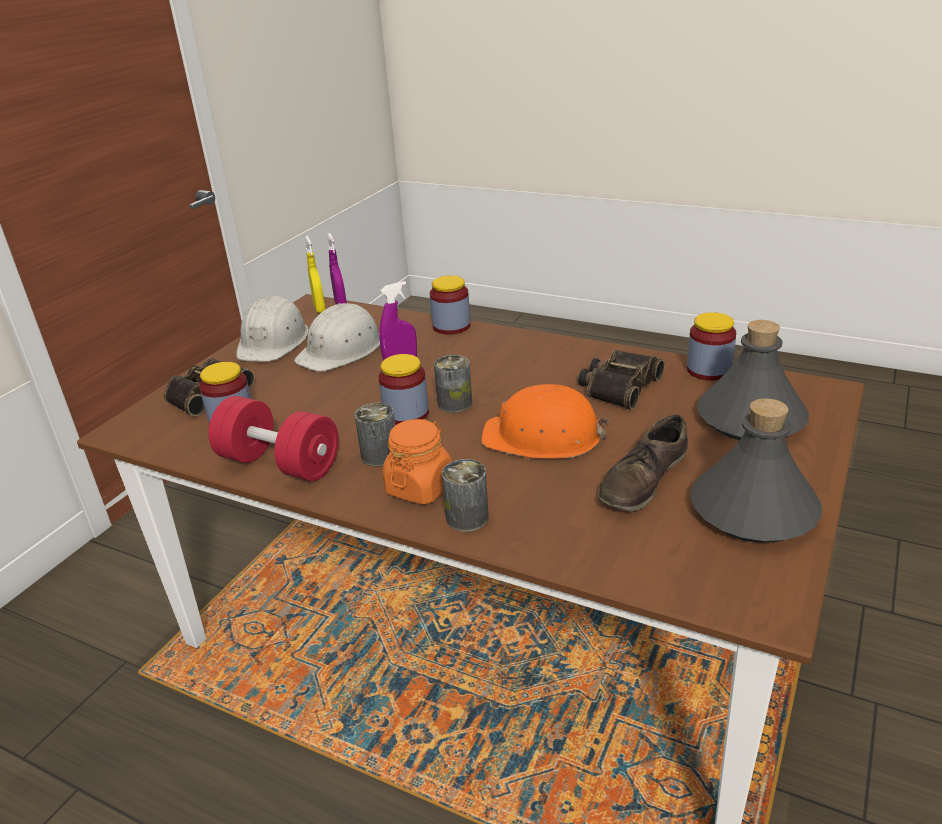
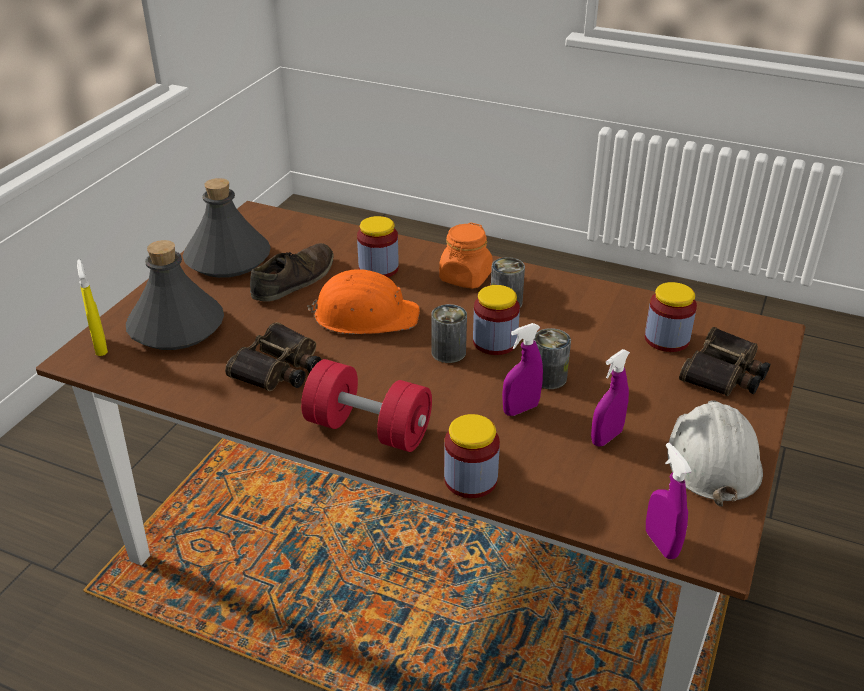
camera: 175 degrees right, 5 degrees up
(279, 463) = (590, 297): red dumbbell -> red dumbbell (368, 429)
(319, 308) = (692, 537): yellow spray bottle -> yellow spray bottle (100, 347)
(342, 350) = (606, 437): white hard hat -> purple spray bottle
(467, 518) = (427, 258): can -> can (548, 377)
(708, 370) = (175, 386): jar -> jar (378, 268)

